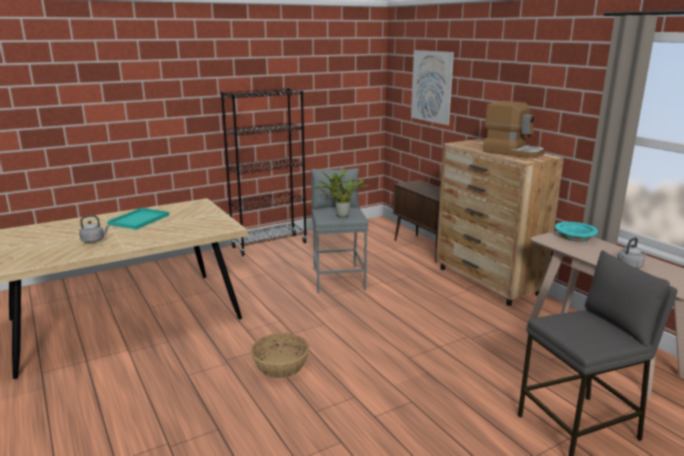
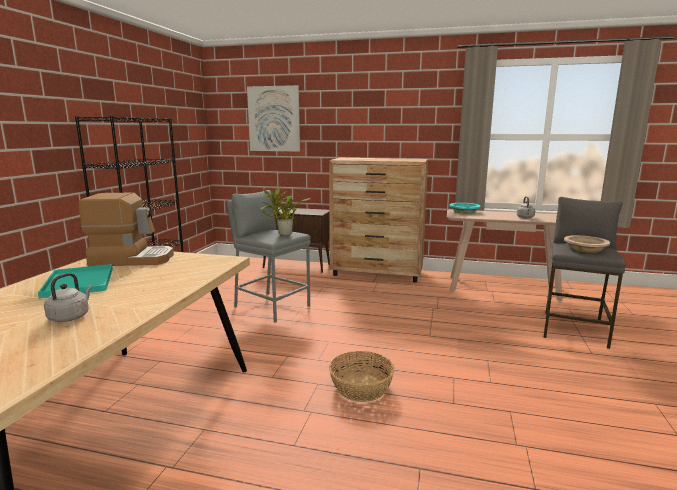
camera: 45 degrees left, 5 degrees down
(513, 152) = (392, 159): coffee machine -> coffee machine (132, 259)
(581, 328) = (585, 249): none -> beige bowl

